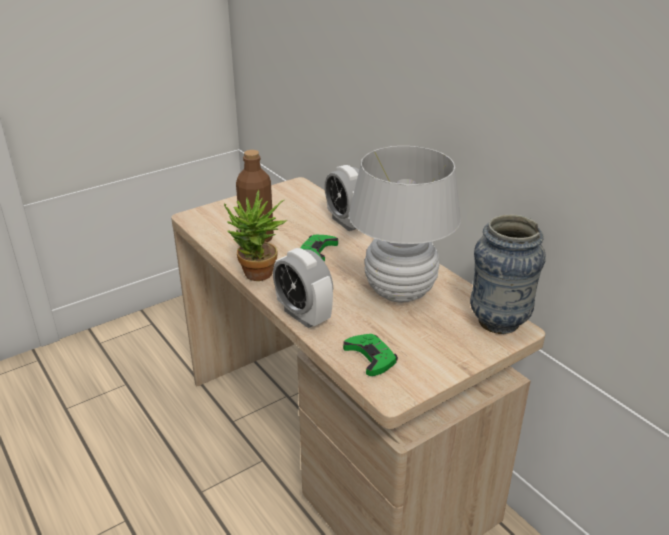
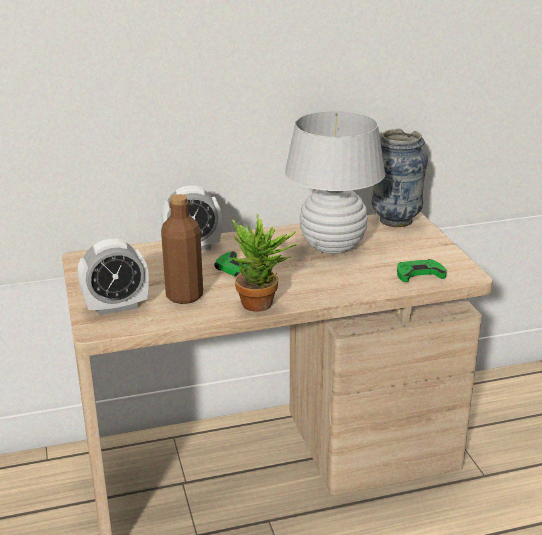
camera: 70 degrees left, 5 degrees down
(303, 315) = (344, 292): alarm clock -> alarm clock (116, 307)

